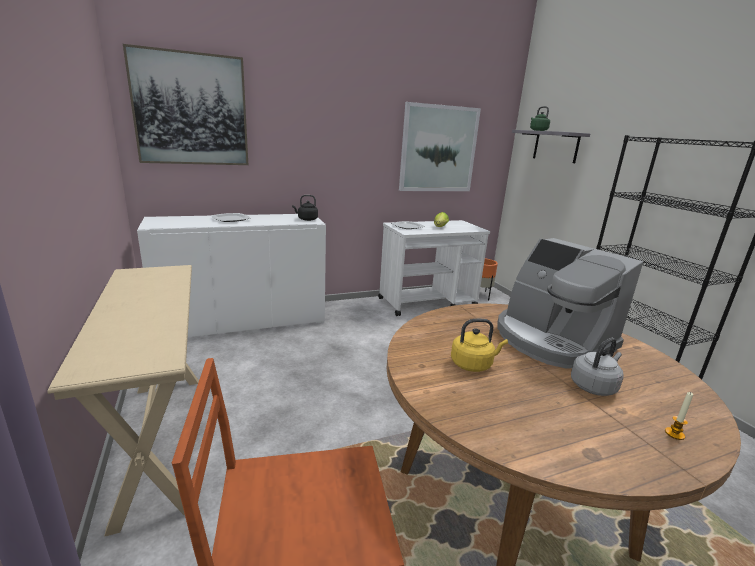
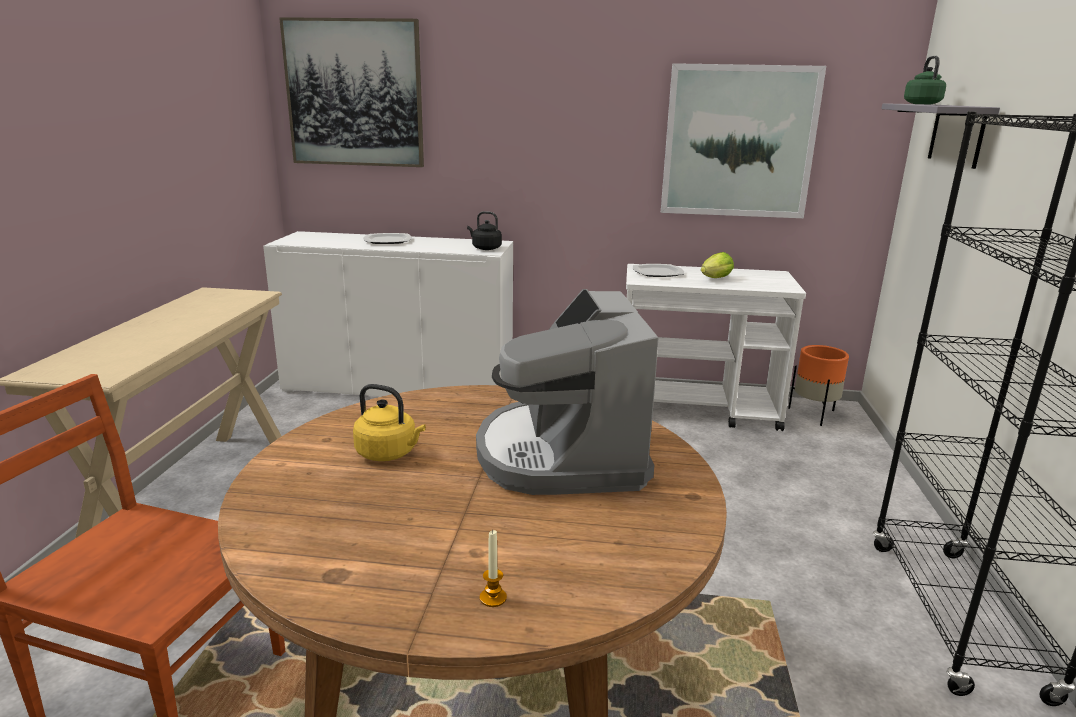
camera: 30 degrees right, 0 degrees up
(594, 386) = (501, 518): grey kettle -> none

